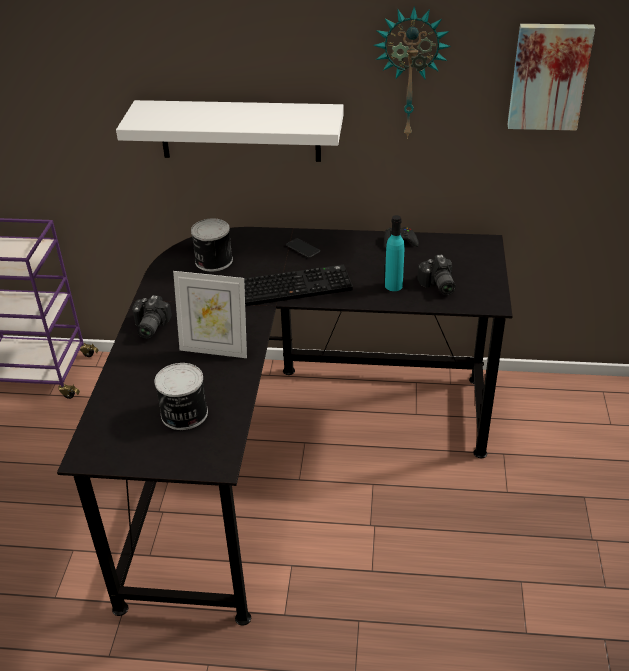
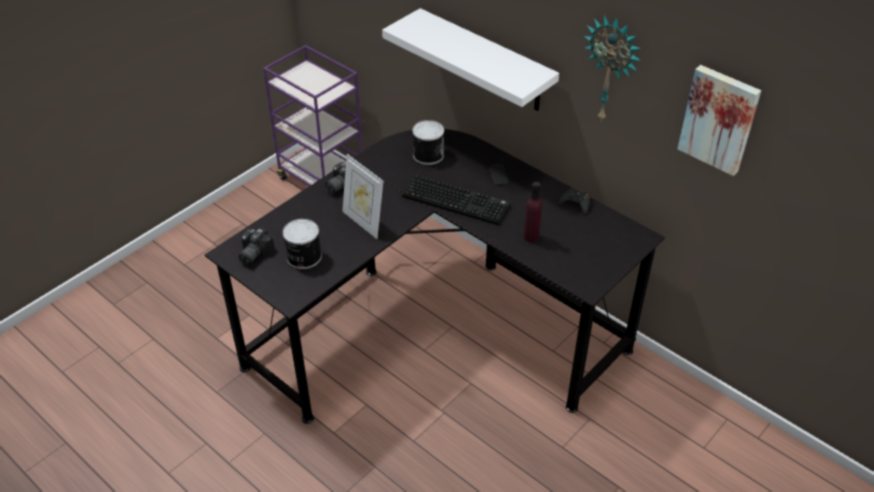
camera: 35 degrees right, 5 degrees up
(393, 286) = (531, 237): turquoise bottle -> purple bottle
(437, 286) = (563, 253): camera -> camera (252, 253)

